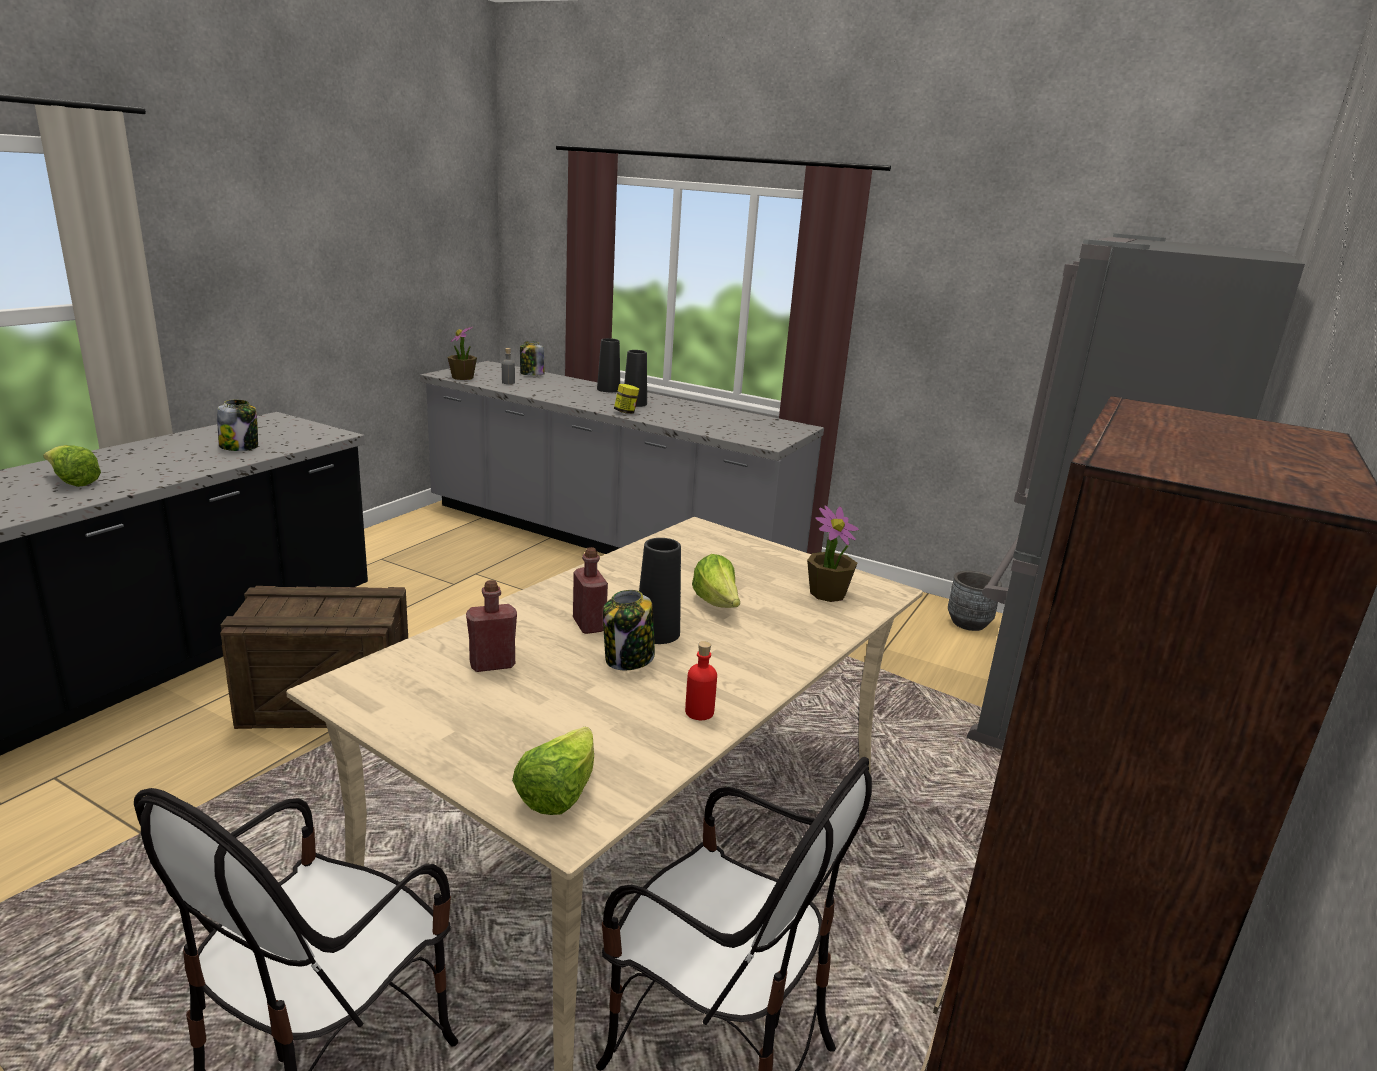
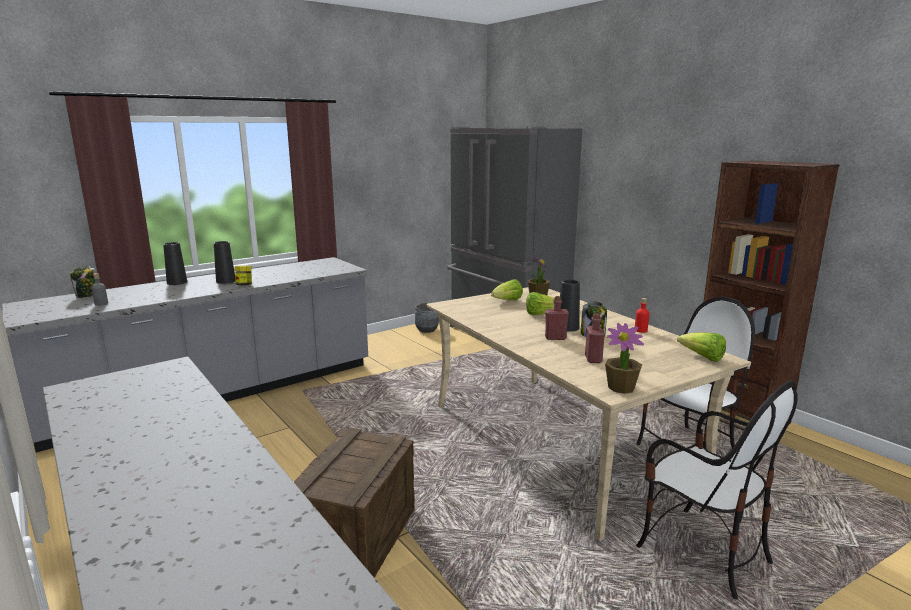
camera: 65 degrees left, 5 degrees down
(73, 482) = (187, 478): lettuce -> lettuce (507, 301)
(240, 447) = (161, 401): jar -> none
(463, 377) = (52, 315): potted plant -> potted plant (621, 387)

